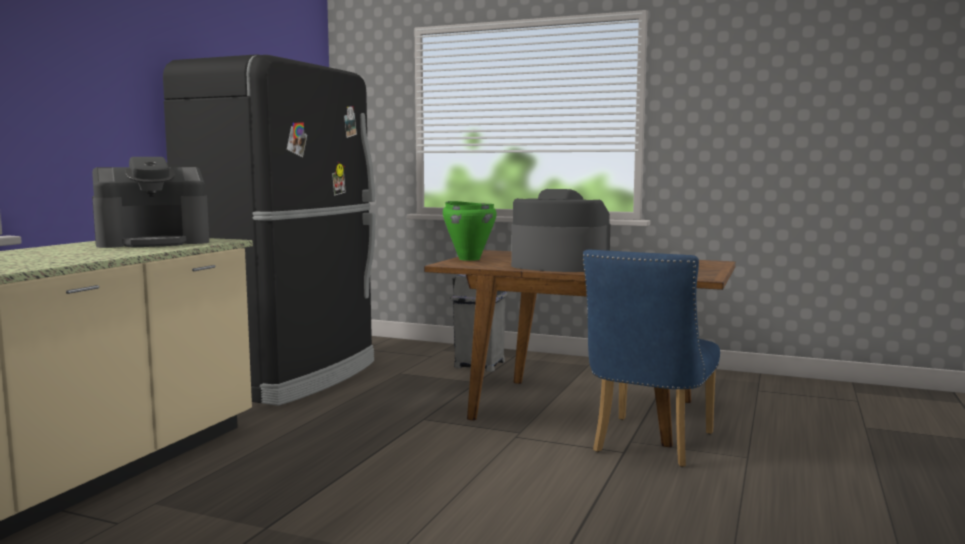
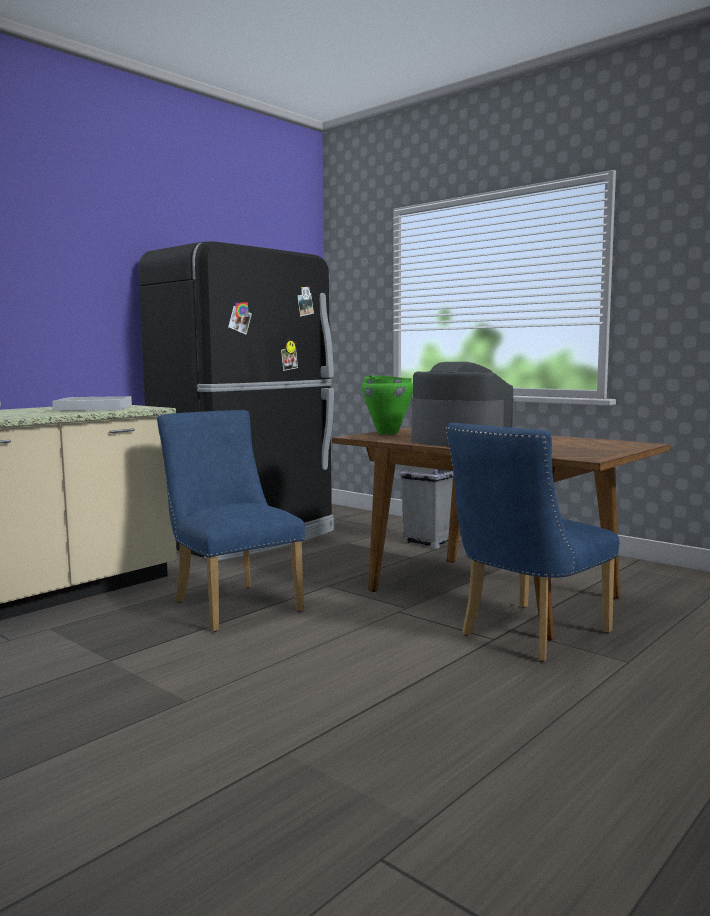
camera: 20 degrees right, 0 degrees up
(153, 242) = (94, 408): coffee machine -> white tray
(341, 449) = (232, 604): none -> blue chair

